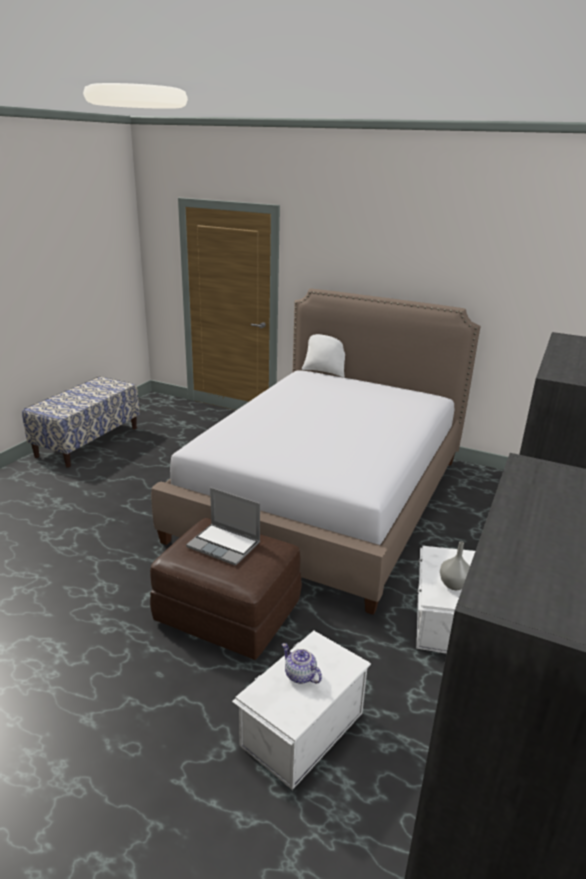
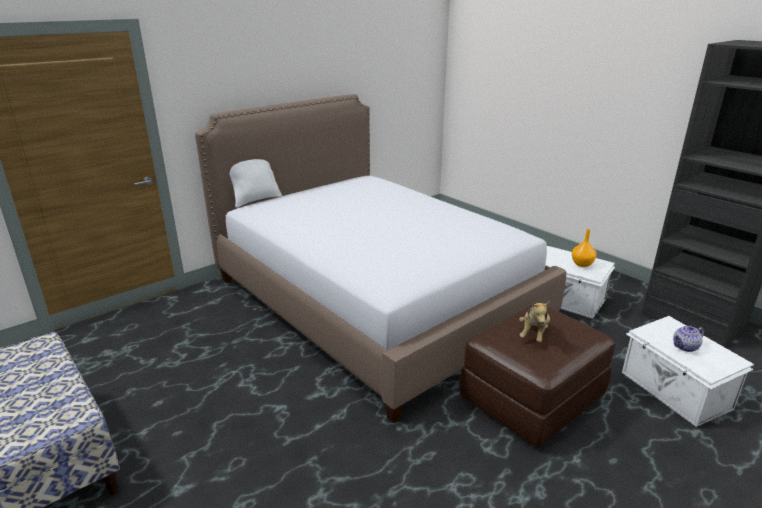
camera: 65 degrees left, 0 degrees up
(225, 545) = (534, 334): laptop -> plush toy
(453, 585) = (582, 264): grey vase -> orange vase

